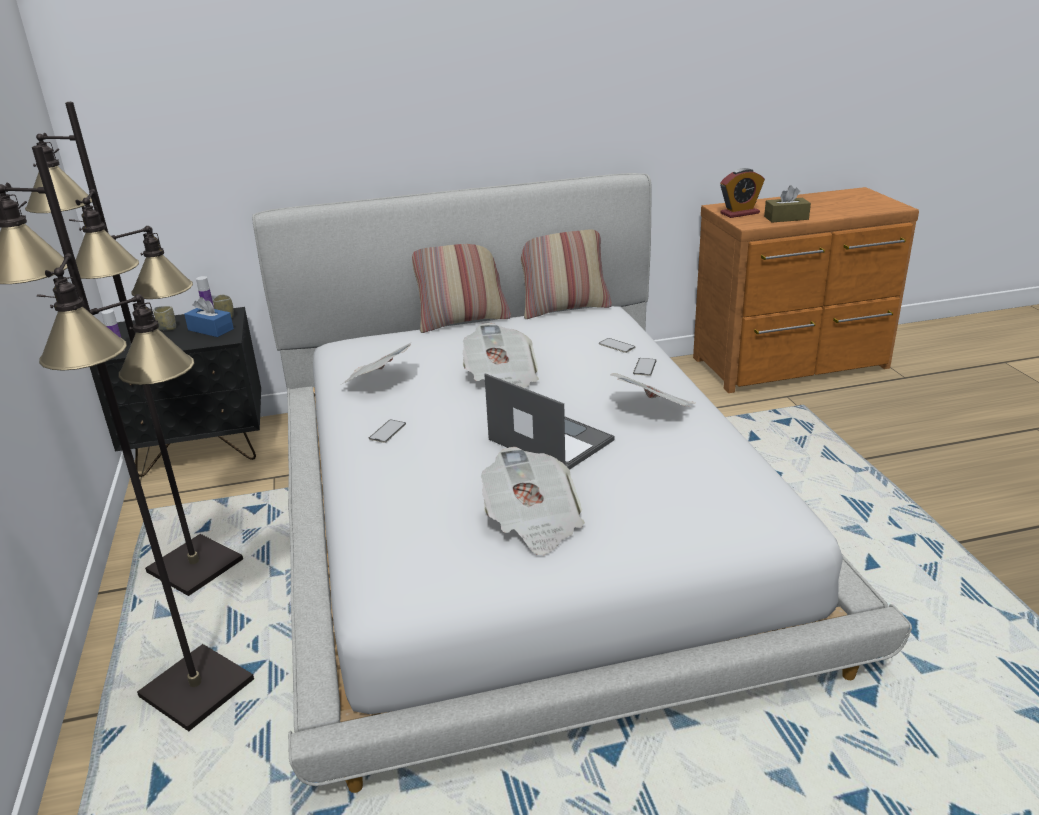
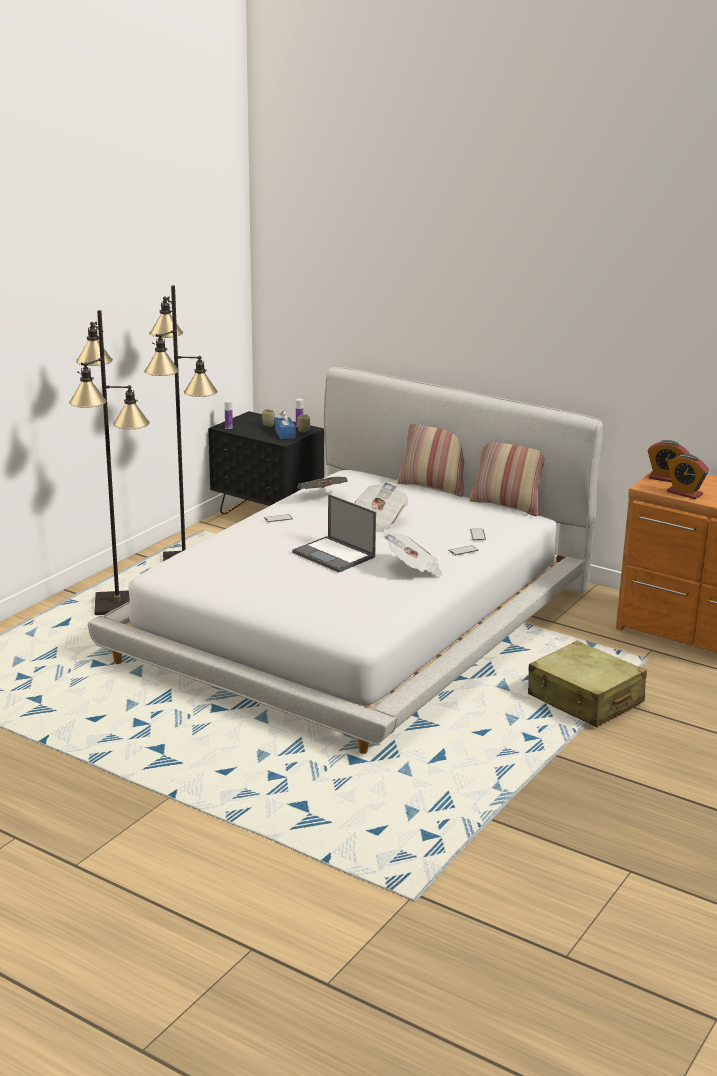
camera: 45 degrees right, 5 degrees down
(533, 523) = (257, 578): newspaper -> none
(549, 440) = (334, 555): laptop -> laptop turned 135 degrees clockwise
(786, 218) = (684, 493): brown tissue box -> alarm clock
(851, 471) = (585, 700): none -> beige suitcase

